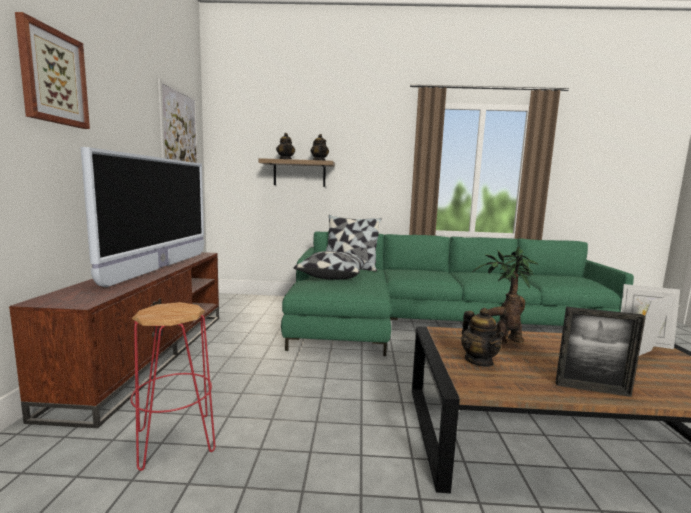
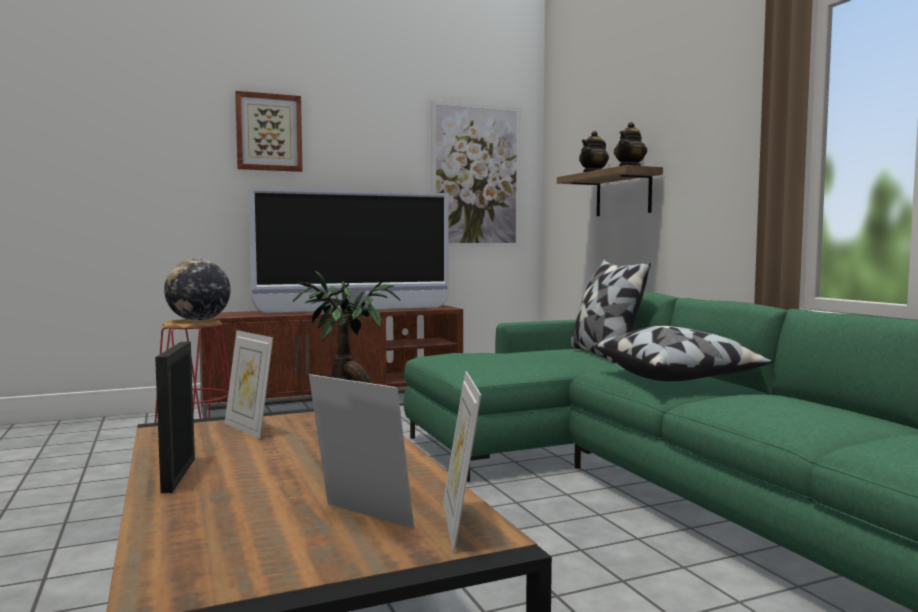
camera: 65 degrees right, 5 degrees down
(175, 308) = (198, 320): none -> globe
(332, 276) = (520, 353): pillow -> pillow (678, 377)
(479, 361) = (249, 429): teapot -> picture frame

